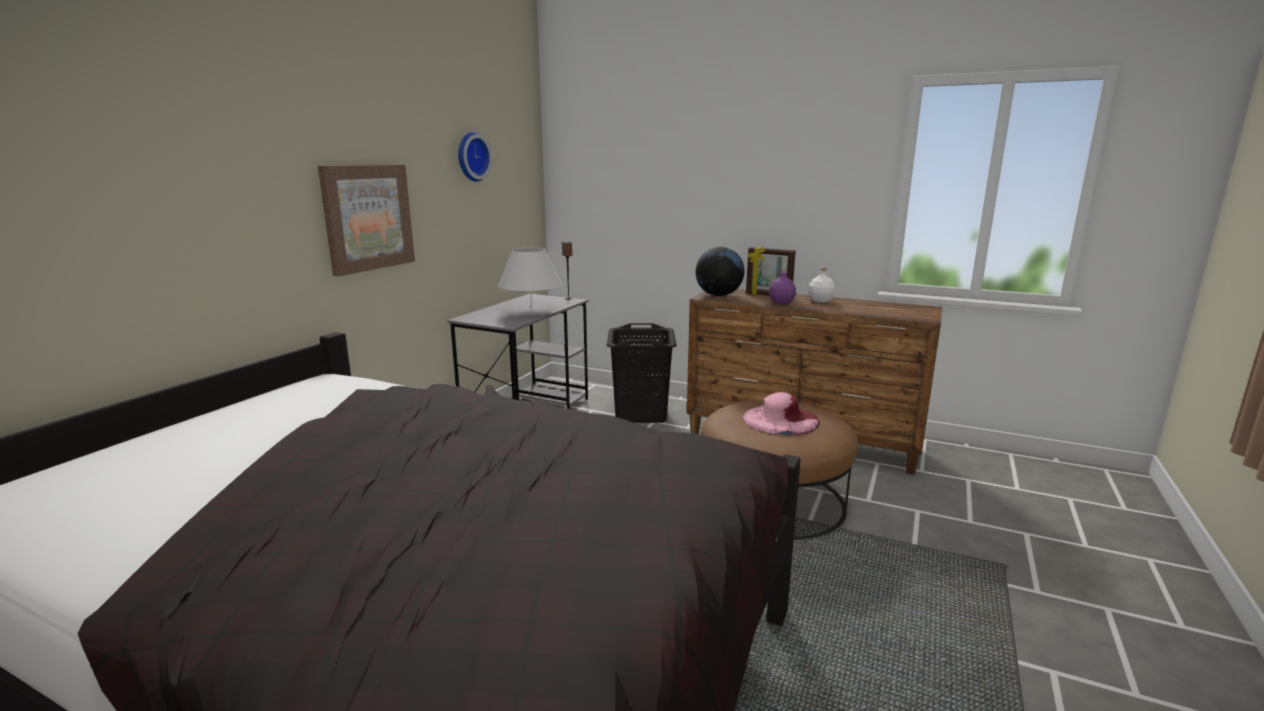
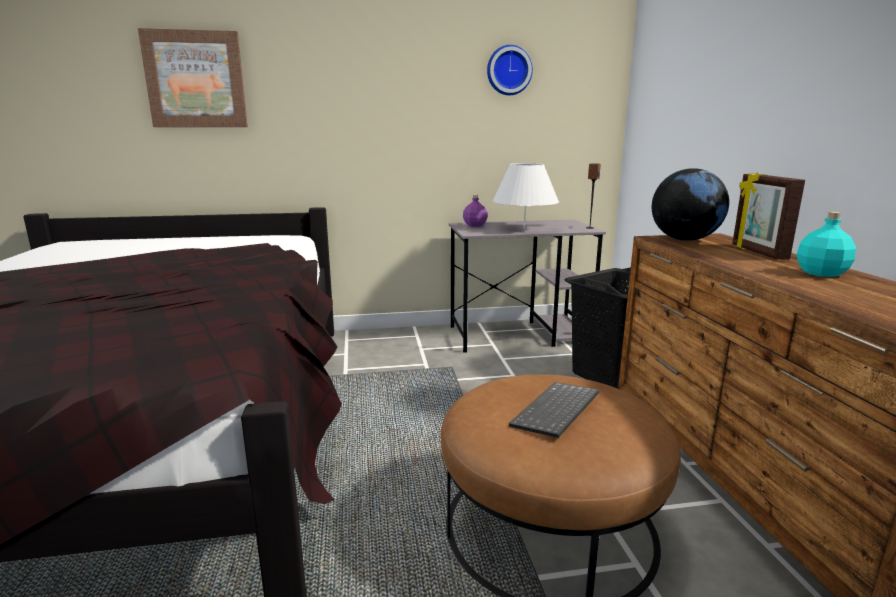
camera: 55 degrees right, 0 degrees up
(367, 217) = (373, 120): picture -> picture (196, 80)
(780, 419) = (557, 412): pink hat -> keyboard
(781, 302) = (739, 261): purple bottle -> purple bottle (474, 225)
(821, 301) = (822, 273): white bottle -> turquoise bottle

